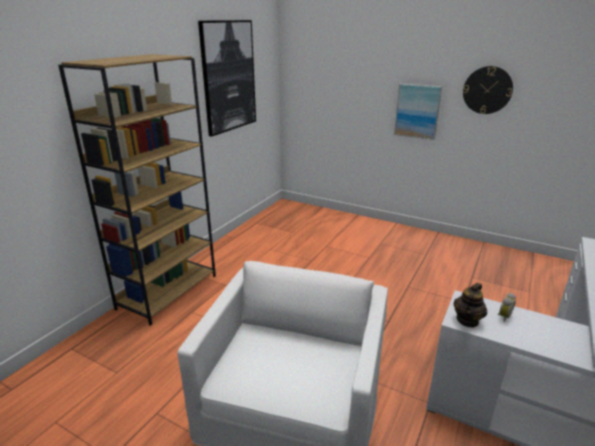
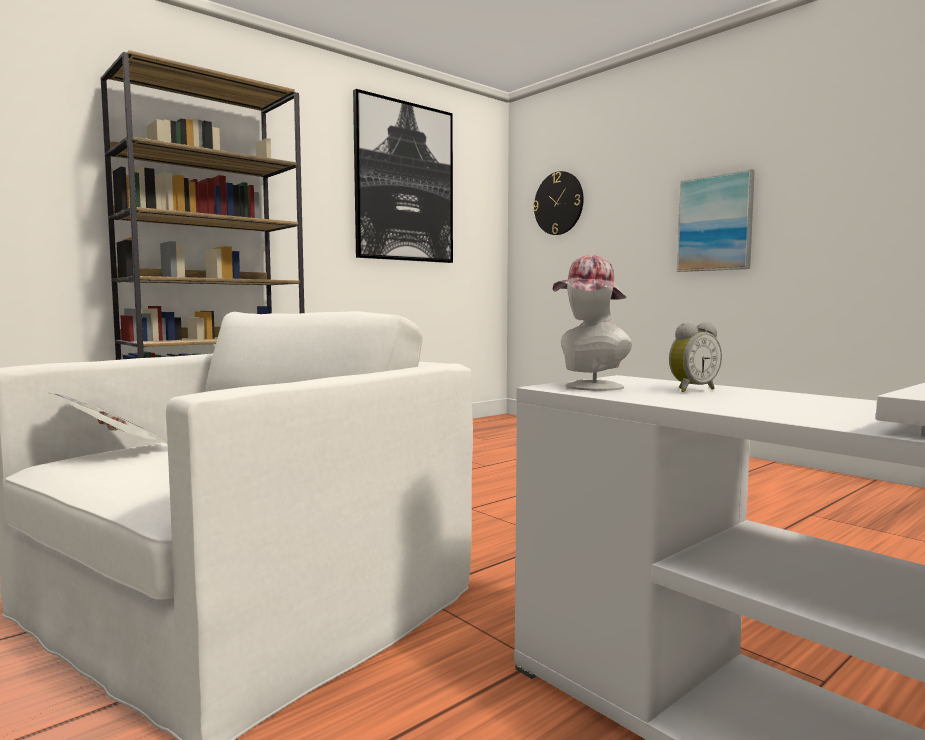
camera: 20 degrees right, 20 degrees down
(242, 364) = (121, 451): none -> newspaper
(467, 320) = (588, 387): teapot -> hat
(487, 90) = (839, 158): wall clock -> wall clock (558, 203)

